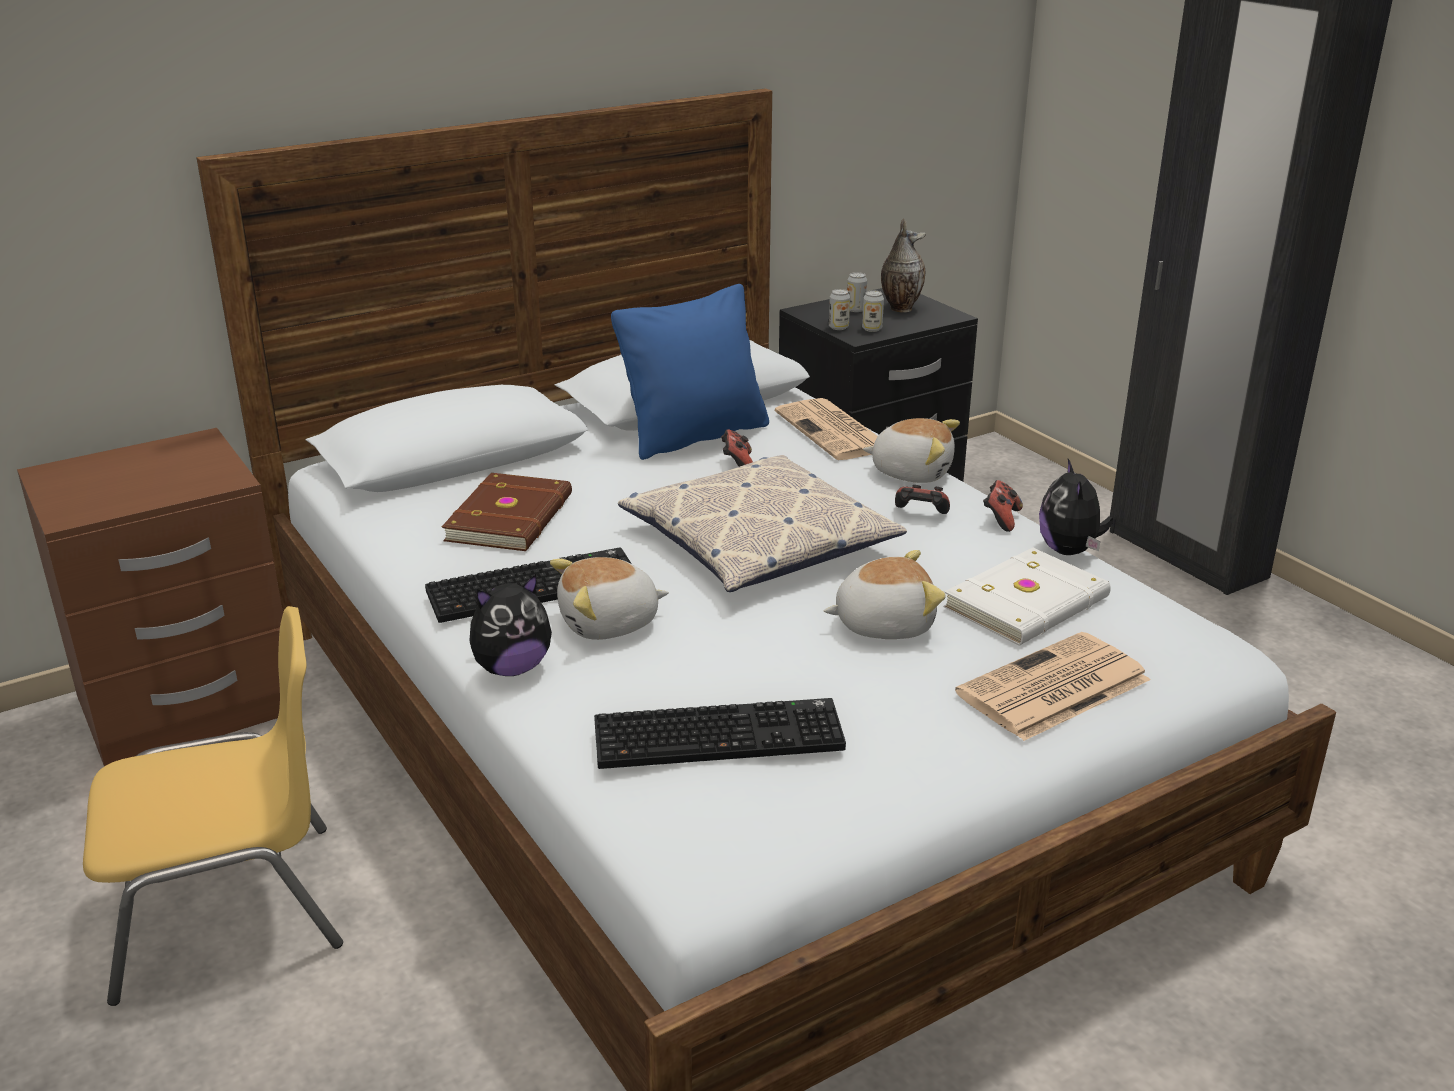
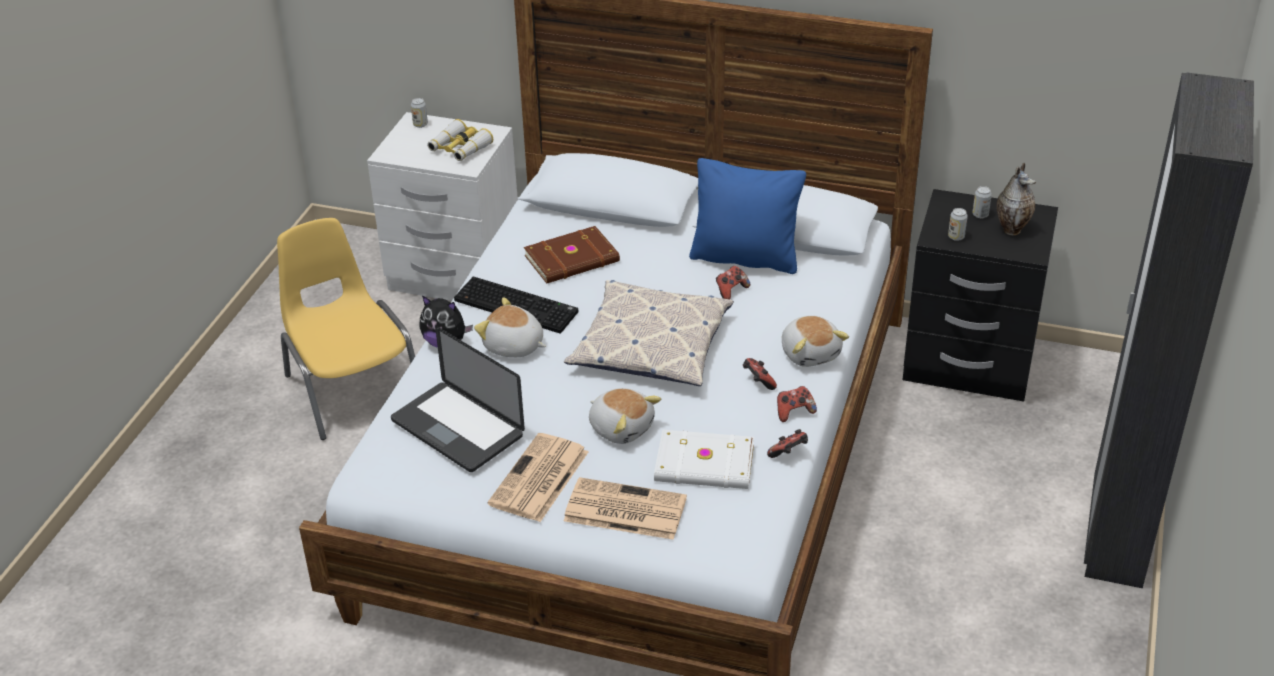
camera: 50 degrees right, 10 degrees up
(178, 469) = (460, 148): none -> binoculars
(188, 707) = (454, 275): brown nightstand -> white nightstand
(231, 908) = (352, 388): yellow chair -> yellow chair turned 150 degrees counterclockwise
(720, 734) = (457, 428): keyboard -> laptop
(835, 432) = (823, 300): newspaper -> newspaper (539, 479)
(838, 327) = (938, 224): can -> can (420, 124)
(1070, 551) = (789, 454): plush toy -> game controller

